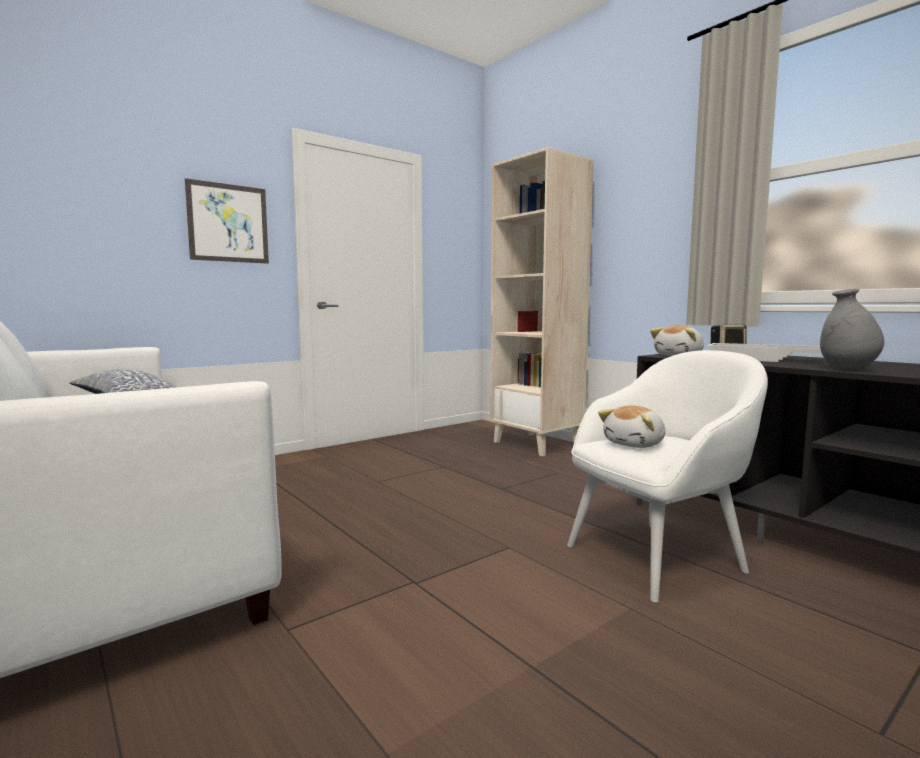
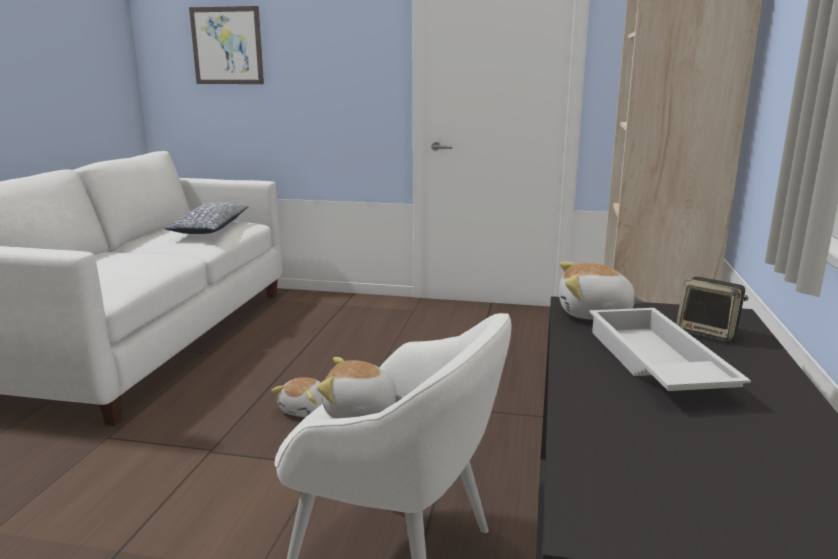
camera: 50 degrees right, 10 degrees up
(228, 223) = (344, 61): picture -> picture (227, 46)
(413, 529) = (305, 409): none -> plush toy
(847, 369) = (595, 432): grey vase -> none

